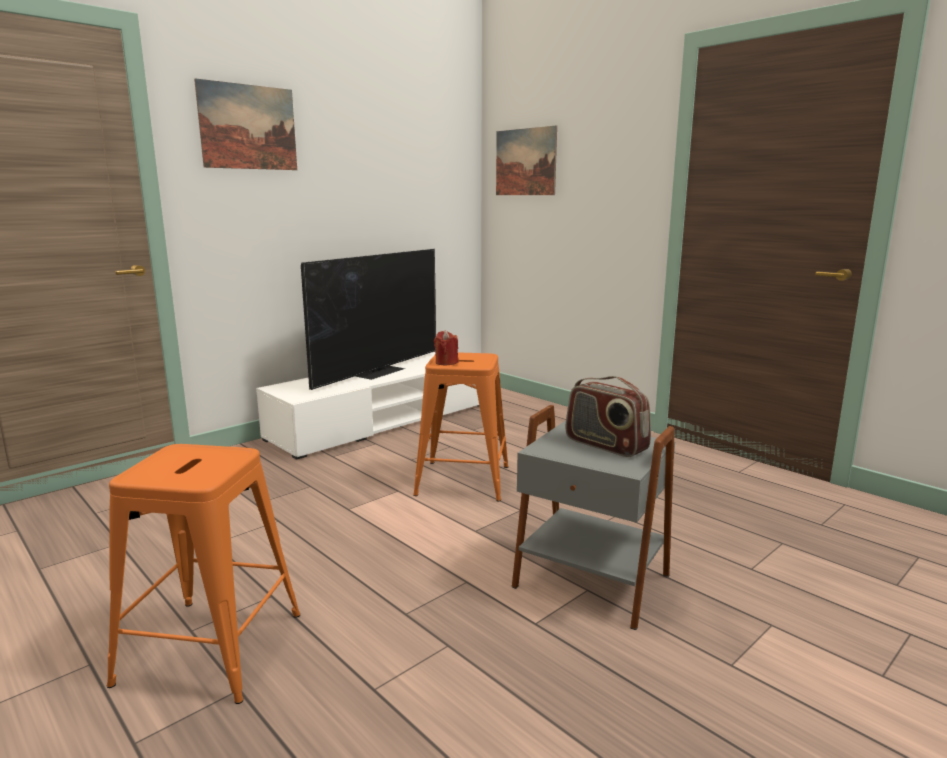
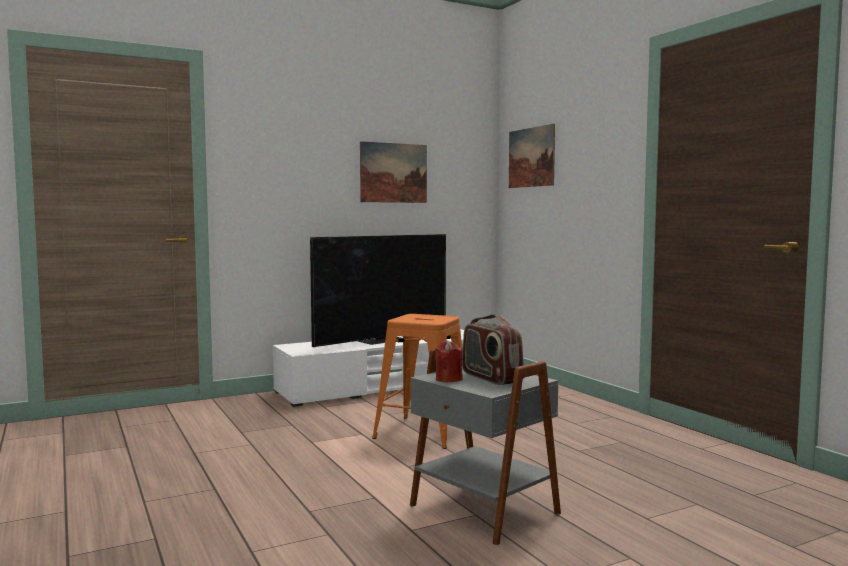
camera: 15 degrees right, 10 degrees down
(211, 648) = (151, 513): orange stool -> none
(248, 127) = (282, 131): picture -> picture (393, 173)
(446, 362) = (406, 319): red candle -> red candle (448, 379)

